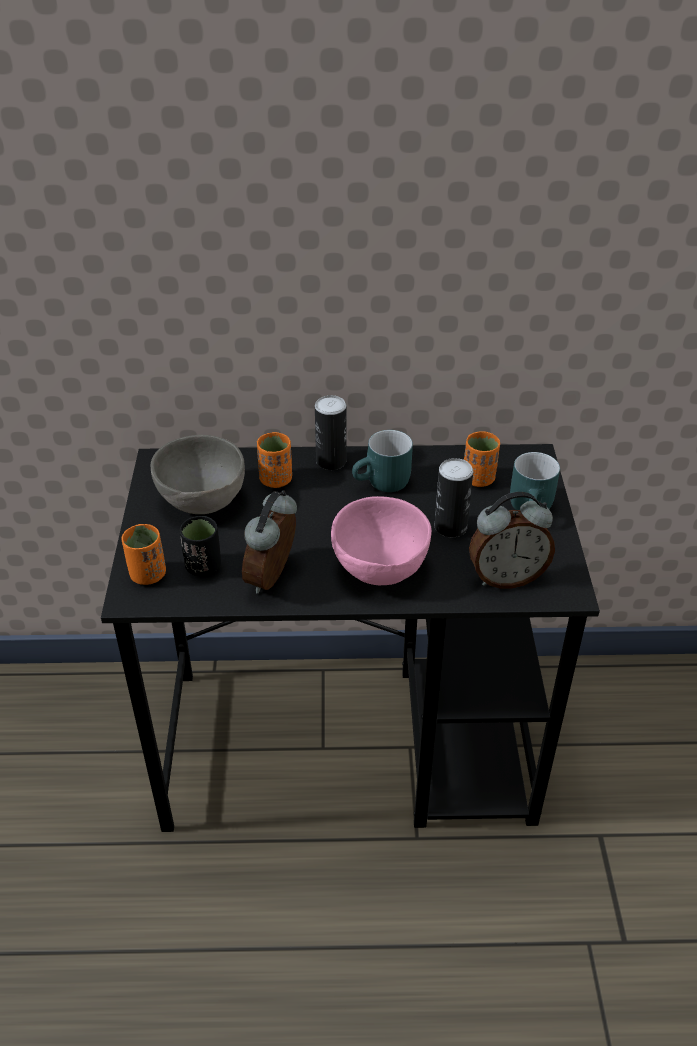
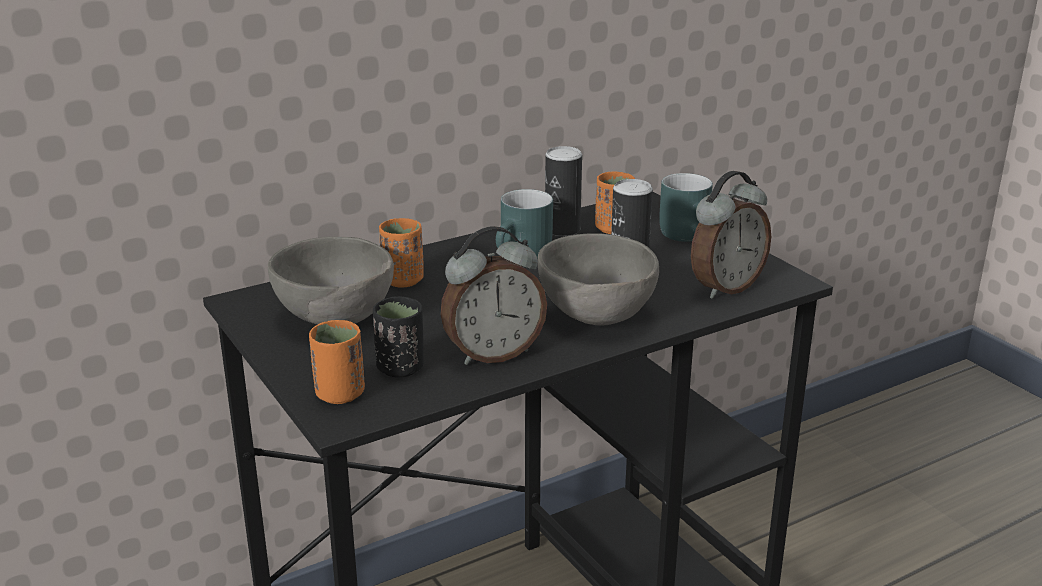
camera: 30 degrees left, 15 degrees down
(274, 578) = (493, 354): alarm clock -> alarm clock turned 105 degrees counterclockwise
(331, 461) = (447, 252): can -> can (562, 229)
(378, 568) = (595, 316): pink bowl -> grey bowl

